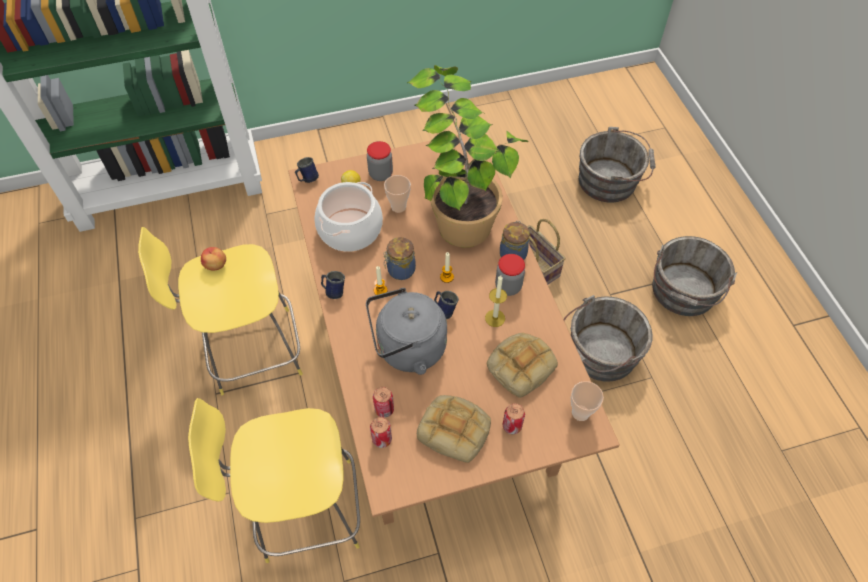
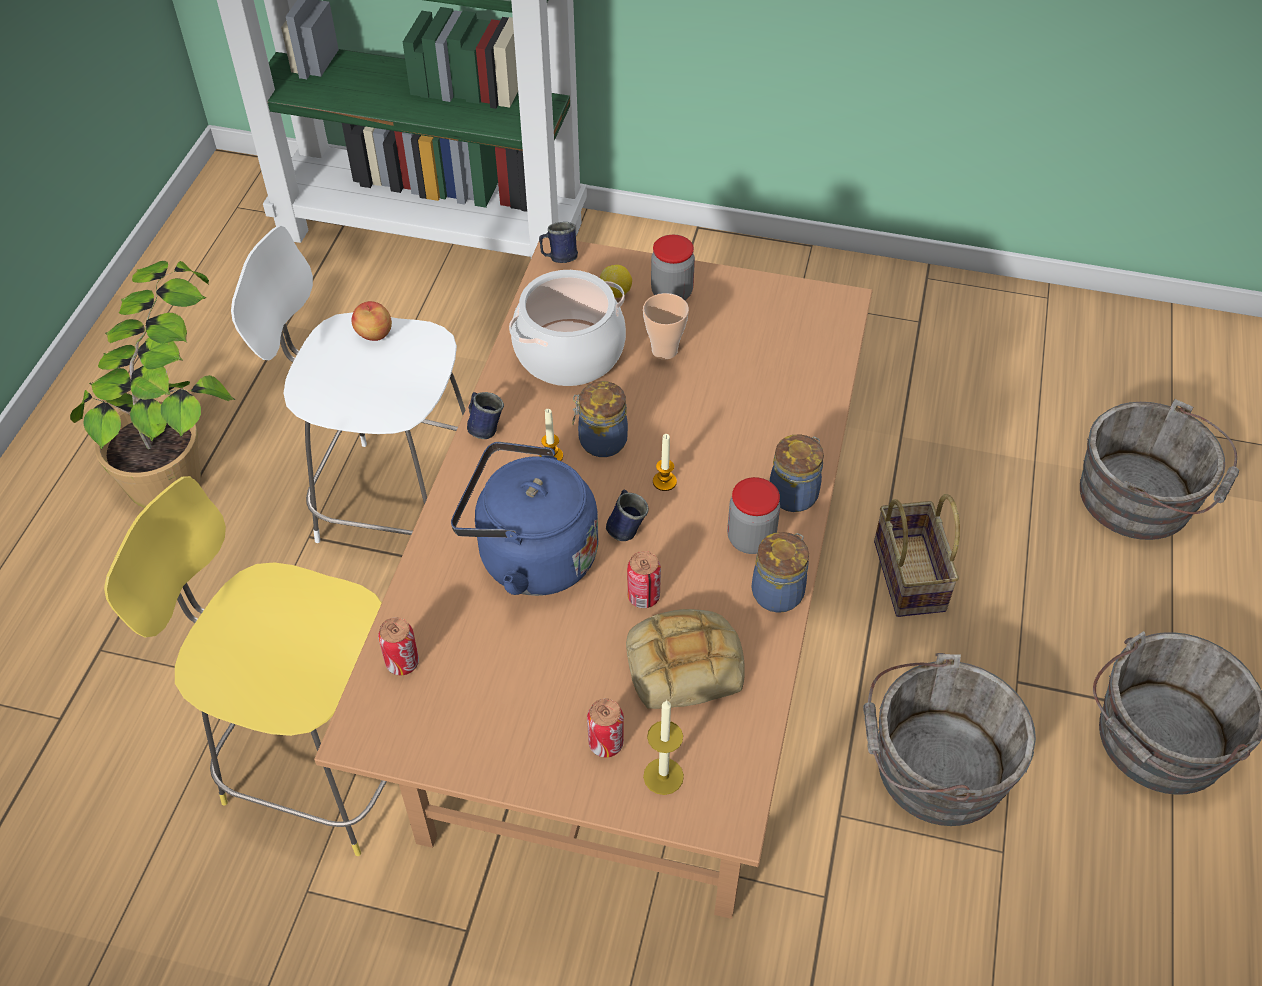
camera: 30 degrees right, 5 degrees down
(251, 351) = (394, 502): yellow stool -> white stool
(384, 409) = (436, 624): can -> can (643, 597)
(407, 349) = (530, 556): grey kettle -> blue kettle
(455, 430) = (517, 705): bread -> none
(459, 205) = (760, 386): potted plant -> potted plant (185, 452)
(495, 318) = (695, 575): candle -> candle (663, 776)
(539, 307) = (779, 591): none -> jar
(580, 413) = (729, 780): cup -> none

